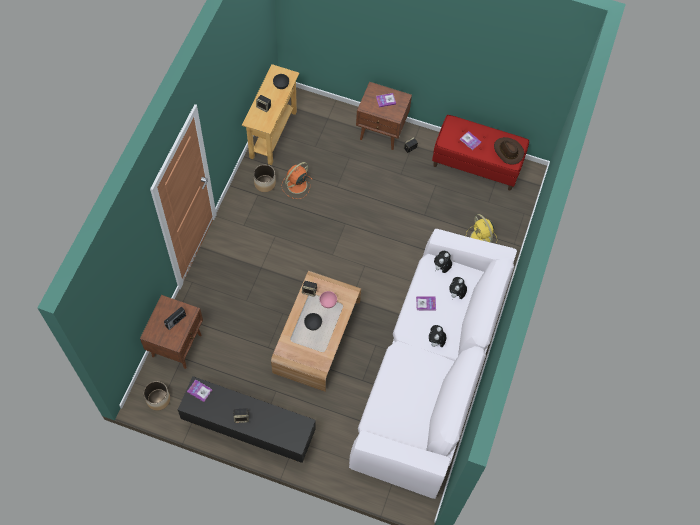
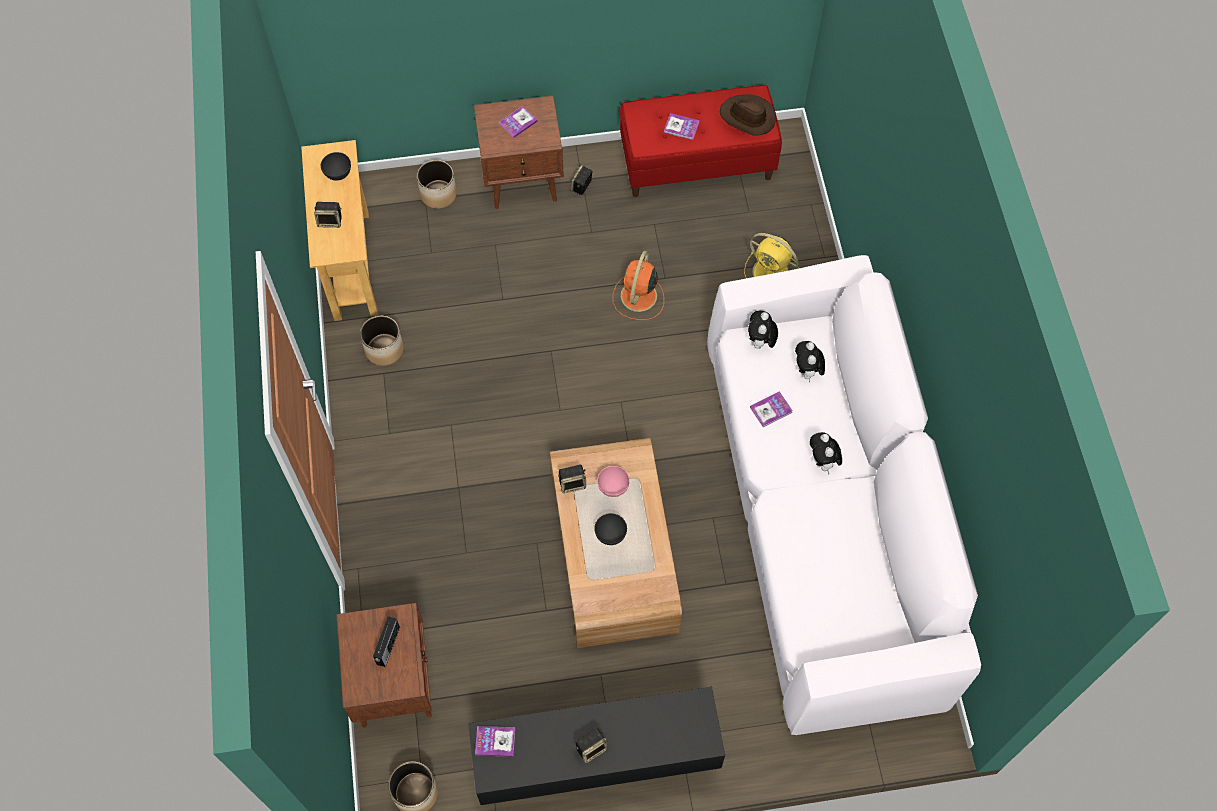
camera: 25 degrees left, 0 degrees up
(296, 185) = (437, 328): orange fan -> orange fan (638, 297)
(336, 119) = (438, 194): none -> planter

